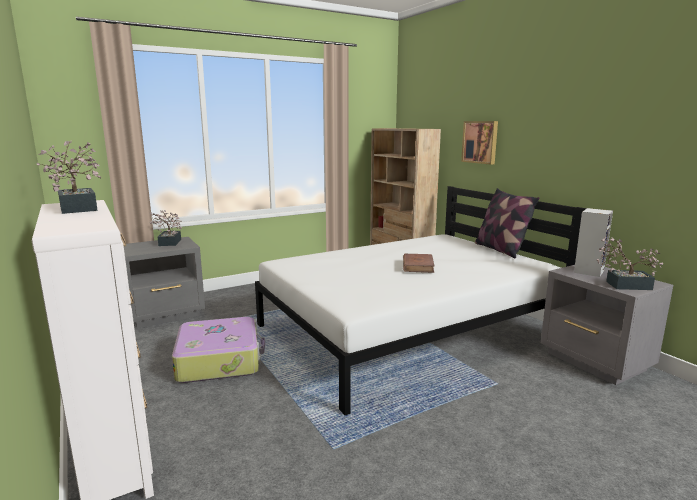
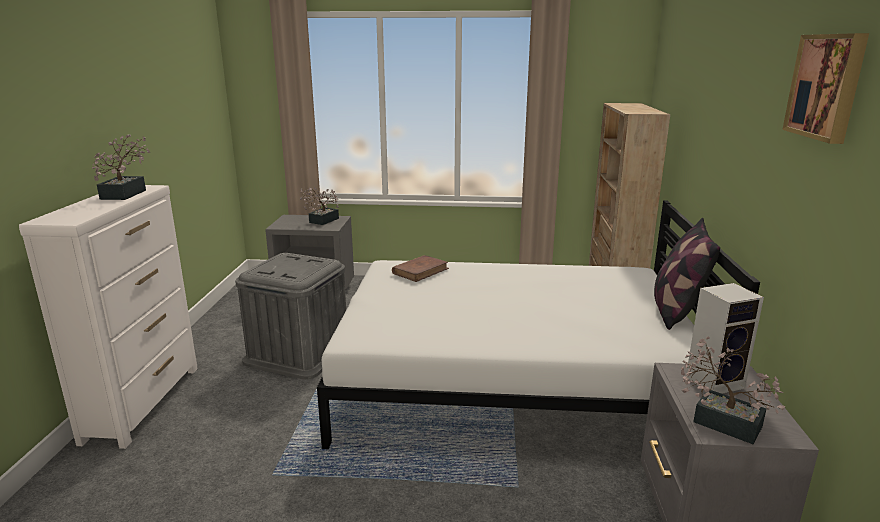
camera: 35 degrees right, 5 degrees up
(220, 360) = (299, 352): suitcase -> grey storage box
(418, 265) = (514, 306): brown book -> brown book (420, 271)
(480, 142) = (702, 143): picture -> picture (827, 86)

